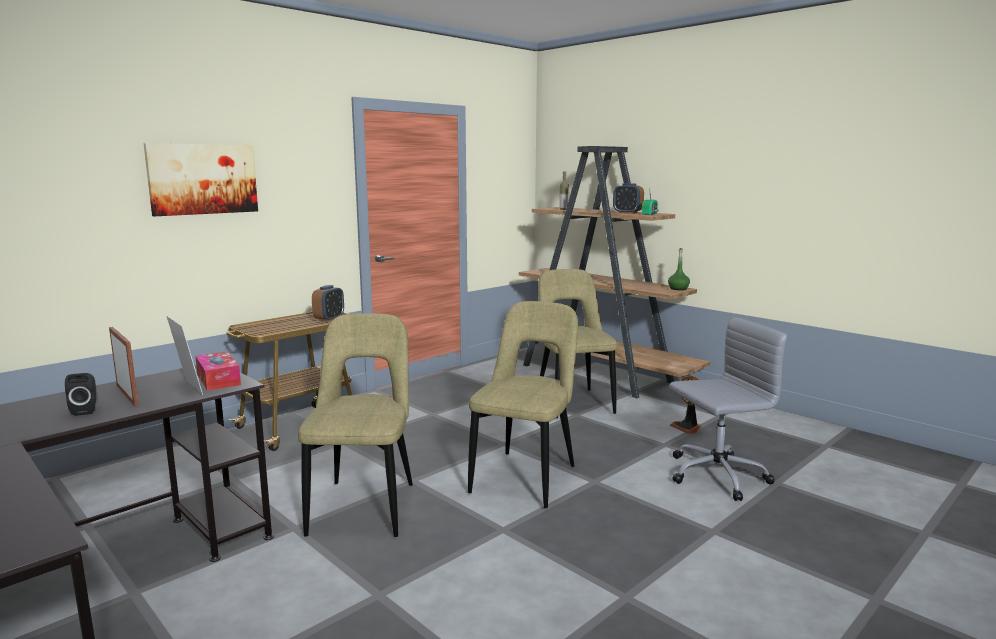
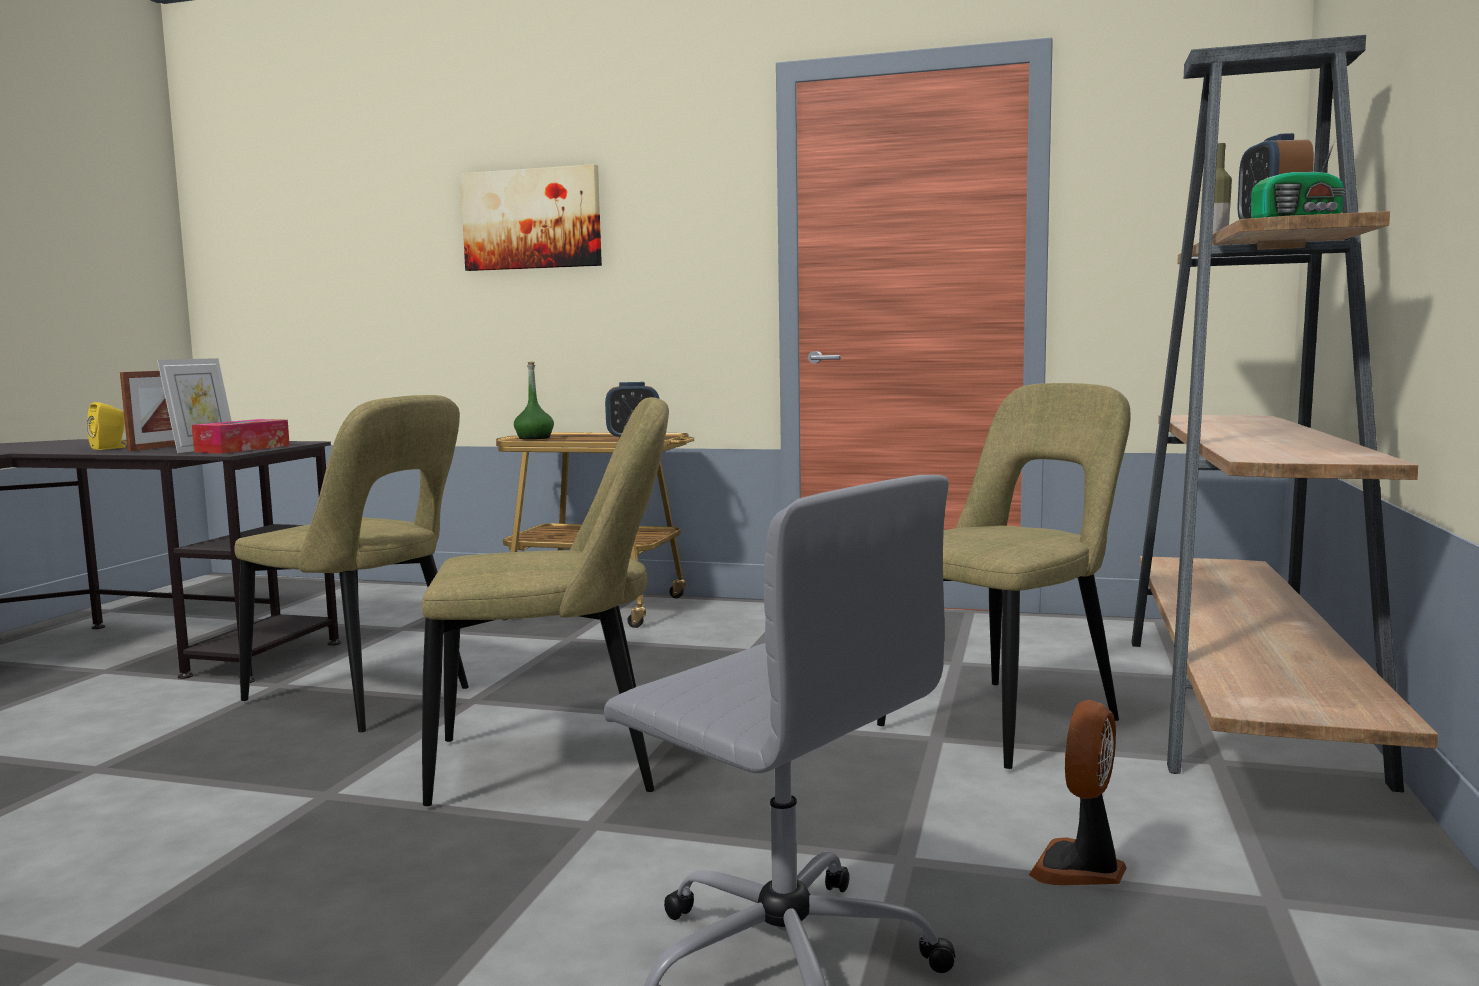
camera: 60 degrees right, 5 degrees down
(85, 410) = (111, 448): black speaker -> yellow speaker
(365, 505) = (365, 698): beige chair -> beige chair turned 60 degrees clockwise
(678, 288) = (1351, 458): green bottle -> green bottle (534, 438)

